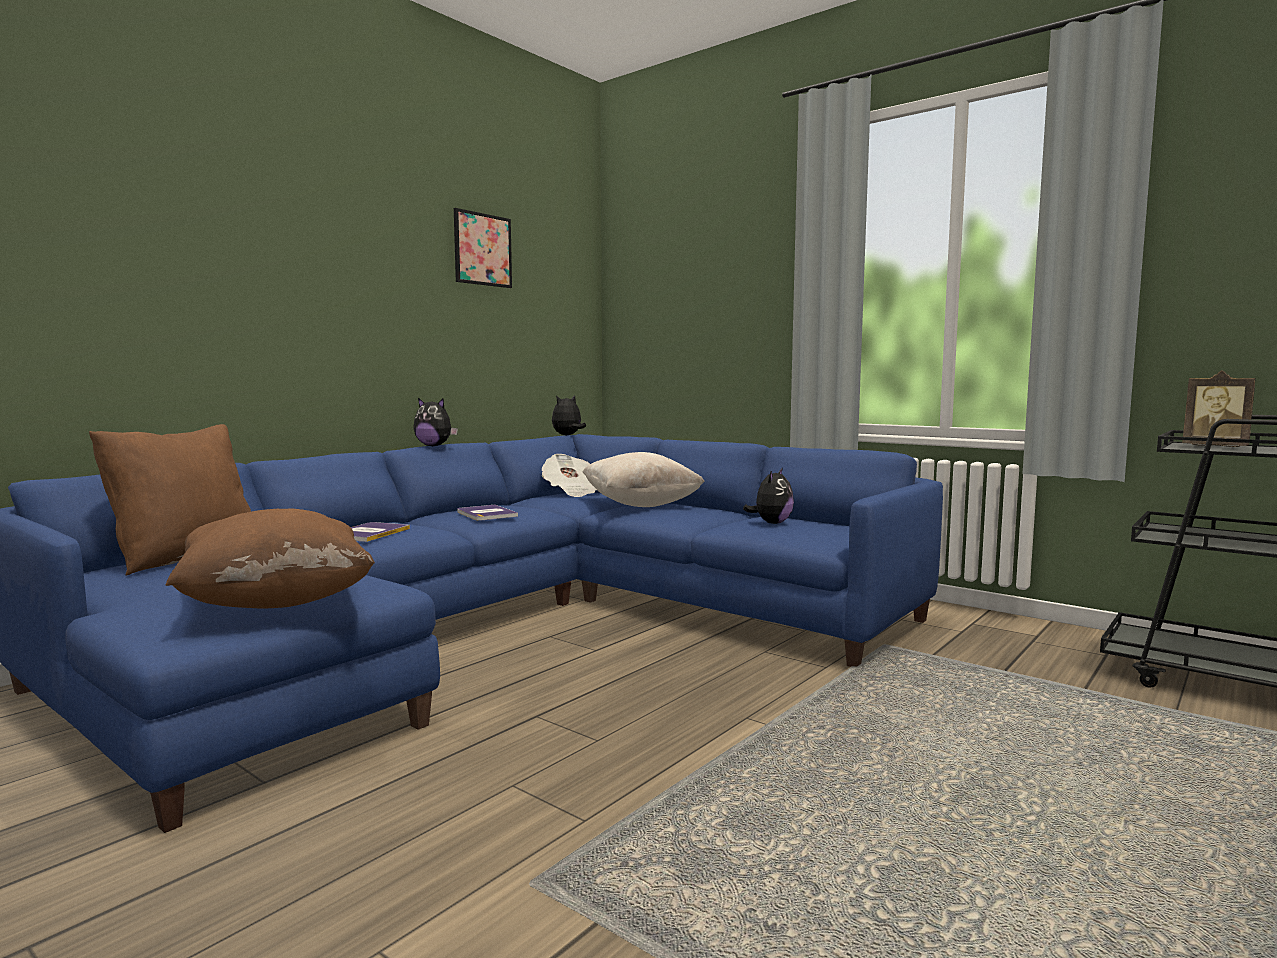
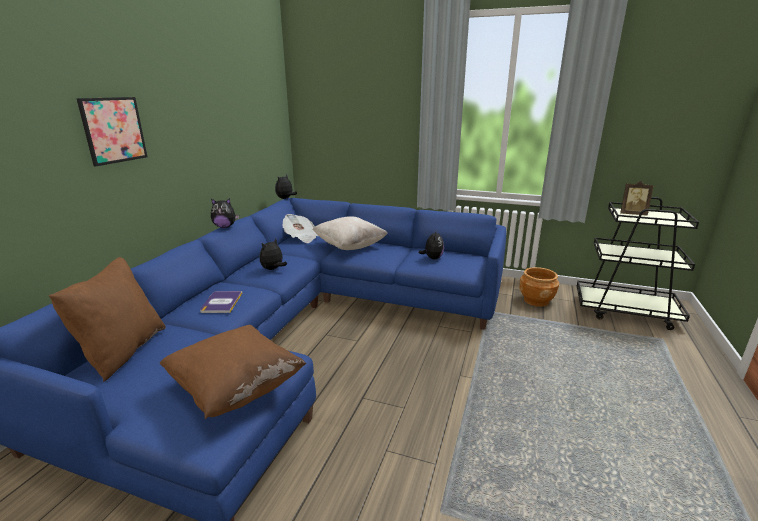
camera: 20 degrees left, 15 degrees up
(482, 249) = (226, 86): picture -> picture (114, 130)
(486, 514) = (273, 269): book -> plush toy
(1010, 644) = (536, 301): none -> brown planter

